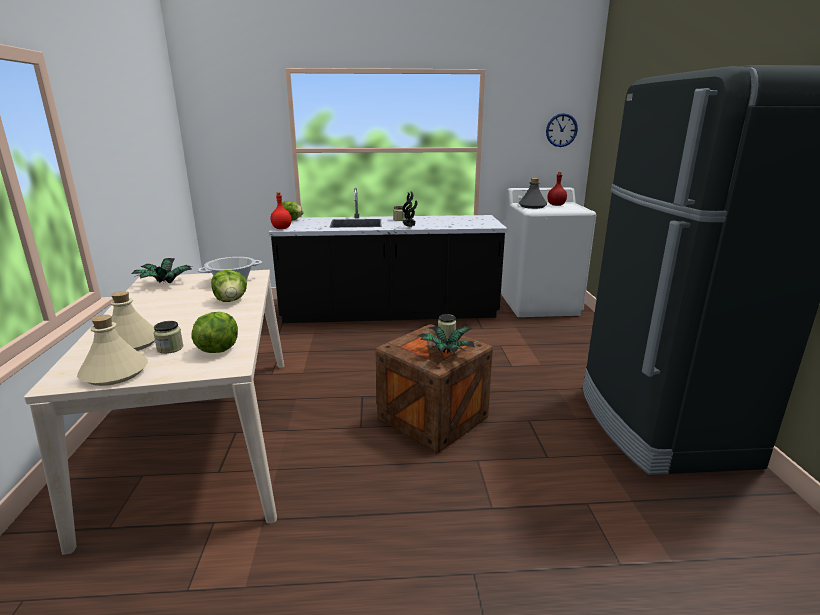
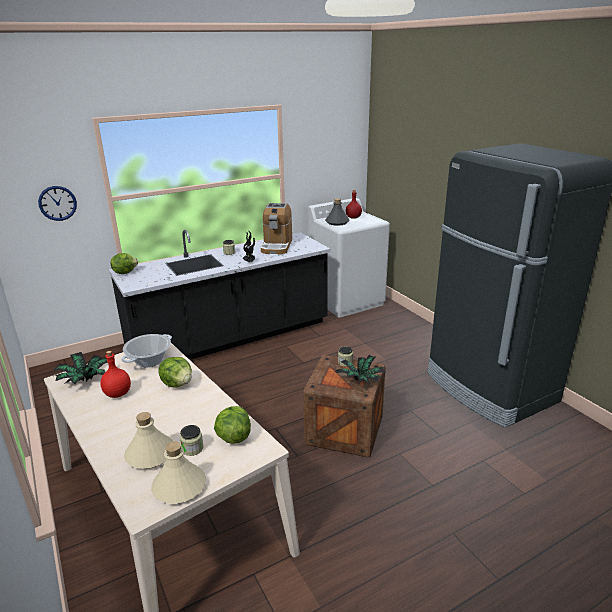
camera: 25 degrees left, 5 degrees up
(281, 228) = (130, 286): red bottle -> red bottle (117, 394)
(453, 220) = (277, 246): none -> coffee machine
(561, 130) = (345, 151): wall clock -> wall clock (57, 203)

